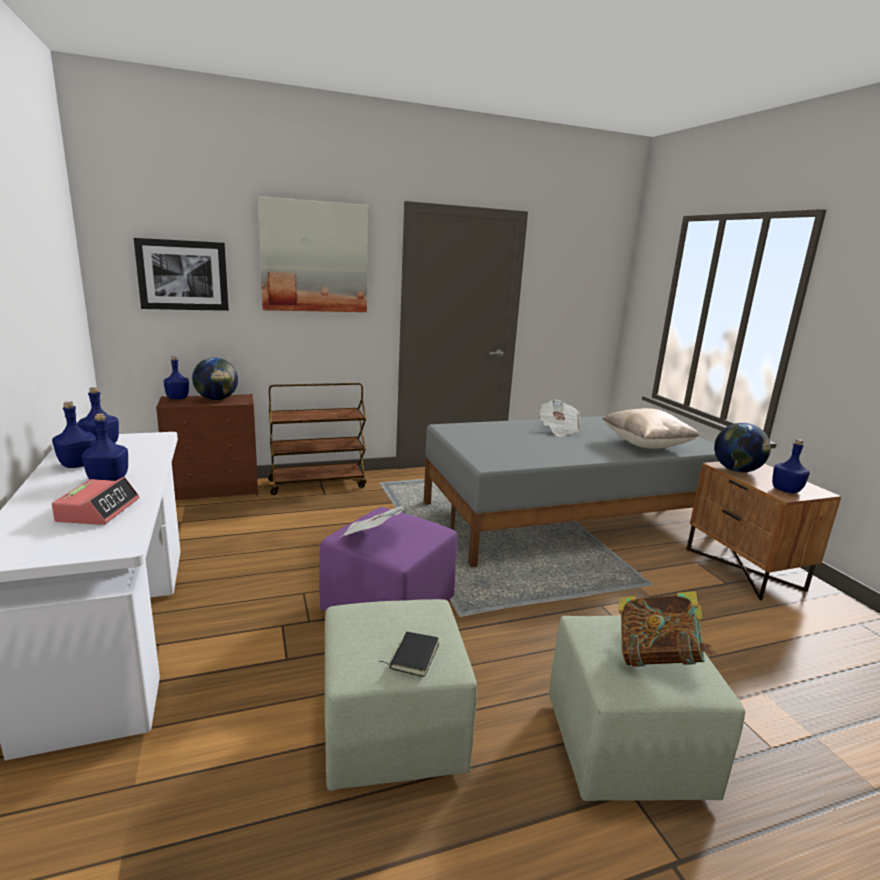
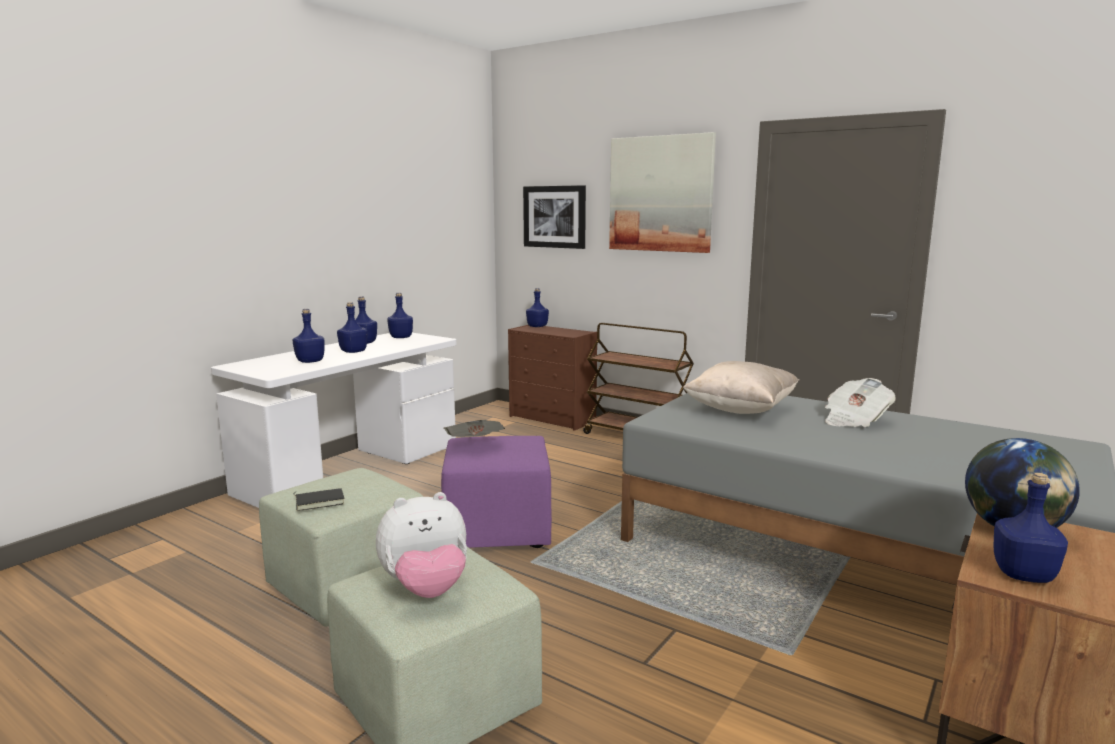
camera: 55 degrees right, 5 degrees down
(98, 510) = (310, 361): alarm clock -> blue bottle
(217, 399) = (560, 331): globe -> none
(646, 445) = (945, 464): beige pillow -> beige pillow (740, 410)
(656, 657) = (426, 589): book -> plush toy

